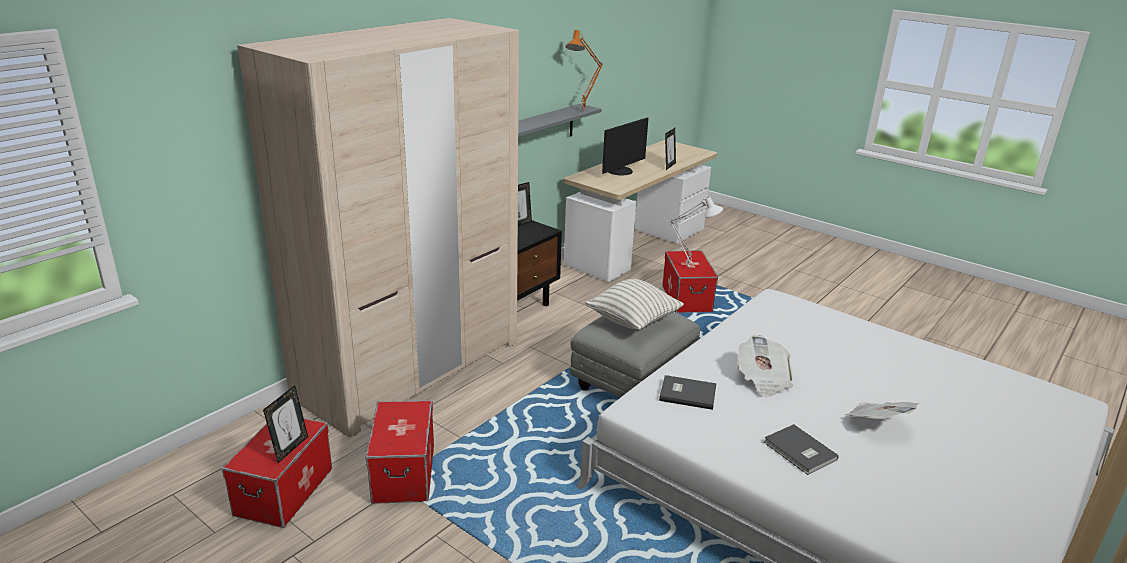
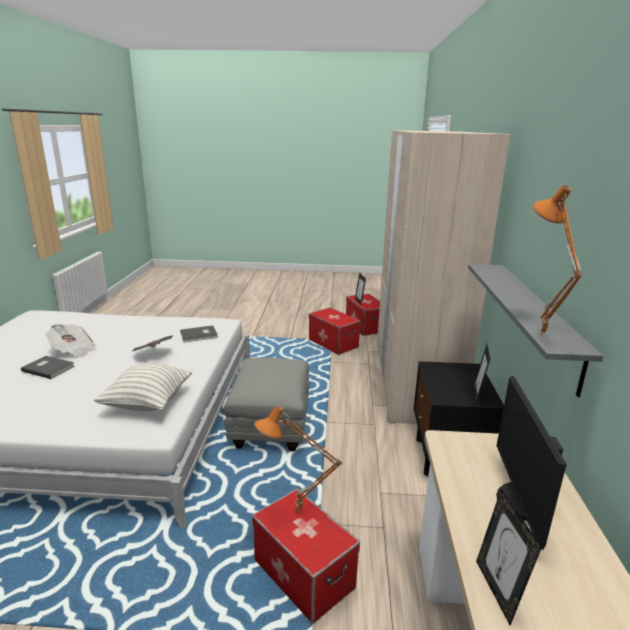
camera: 145 degrees right, 5 degrees down
(633, 321) = (272, 369): pillow -> pillow (148, 403)
(689, 268) = (298, 514): white table lamp -> orange table lamp
(799, 452) = (125, 329): grey book -> grey book (49, 368)

